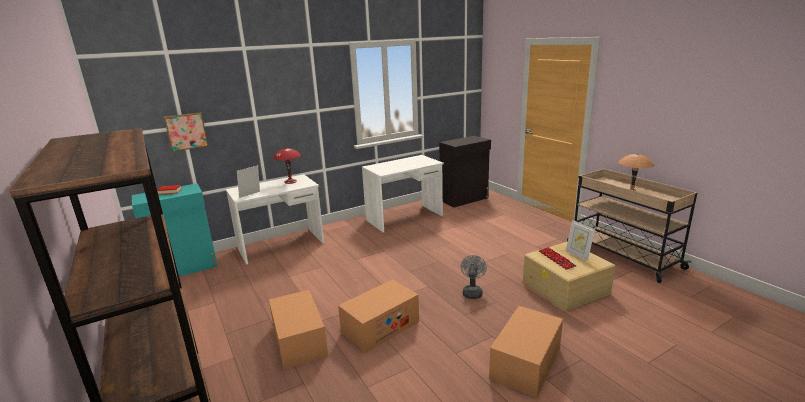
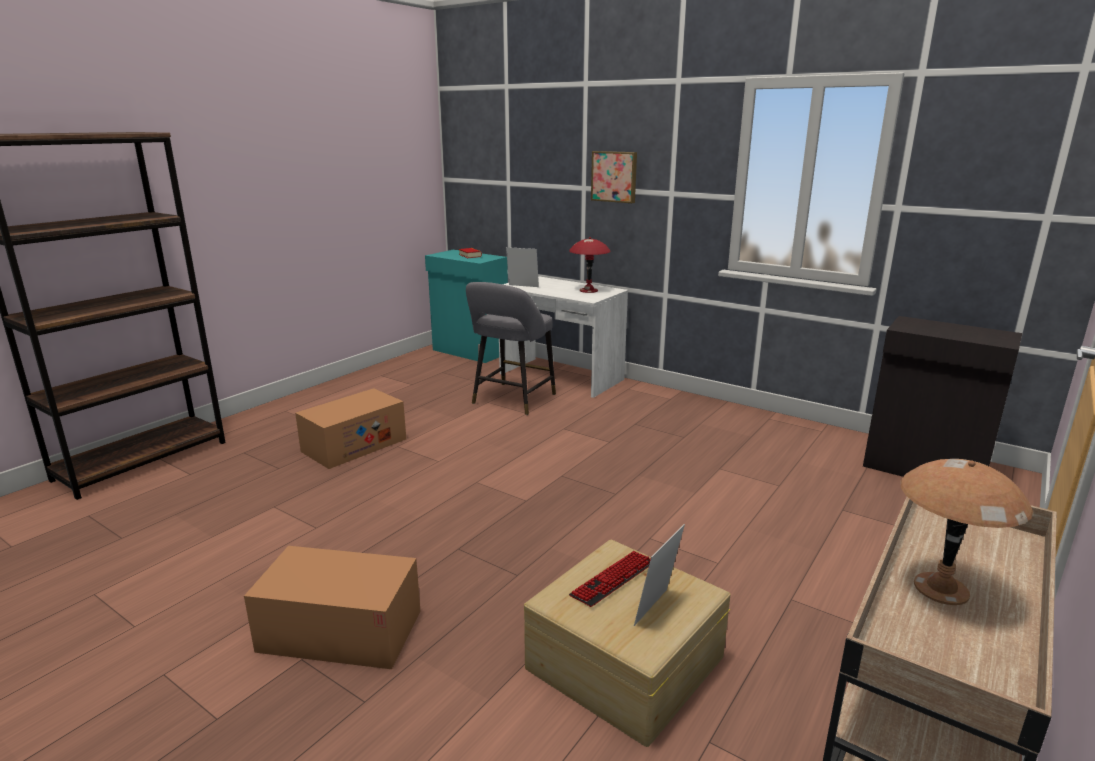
camera: 65 degrees right, 0 degrees up
(186, 131) = (509, 189): picture -> picture (614, 176)
(296, 268) = (511, 400): none -> grey stool
(380, 327) = (397, 487): cardboard box -> none
(405, 218) = (747, 432): white desk -> none
(472, 292) = (533, 544): grey fan -> none

